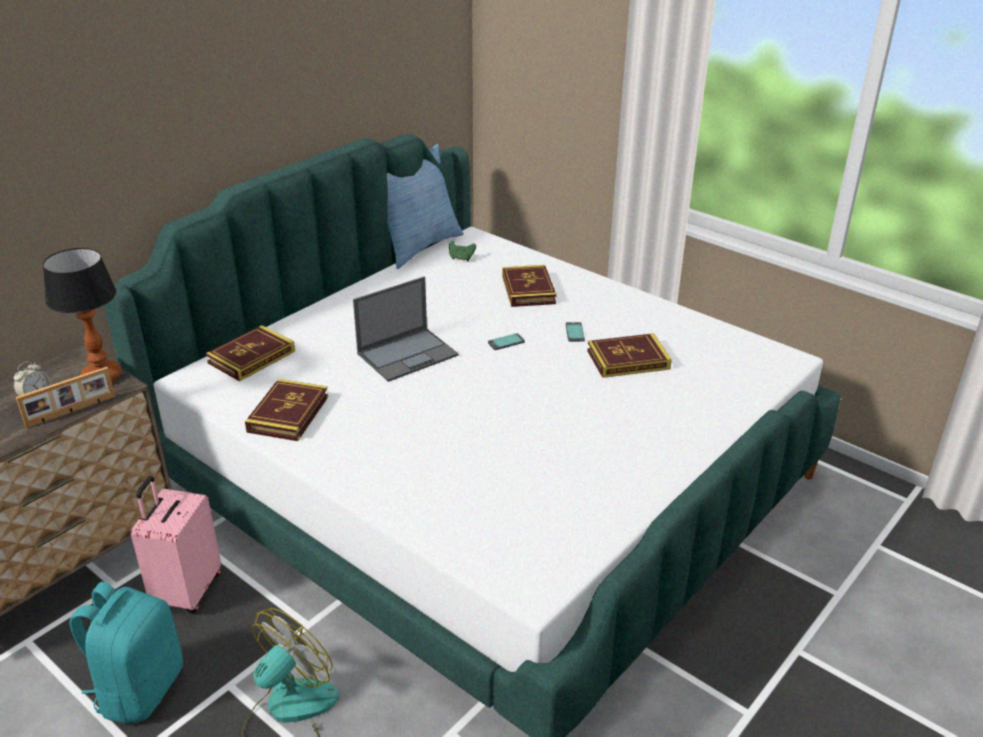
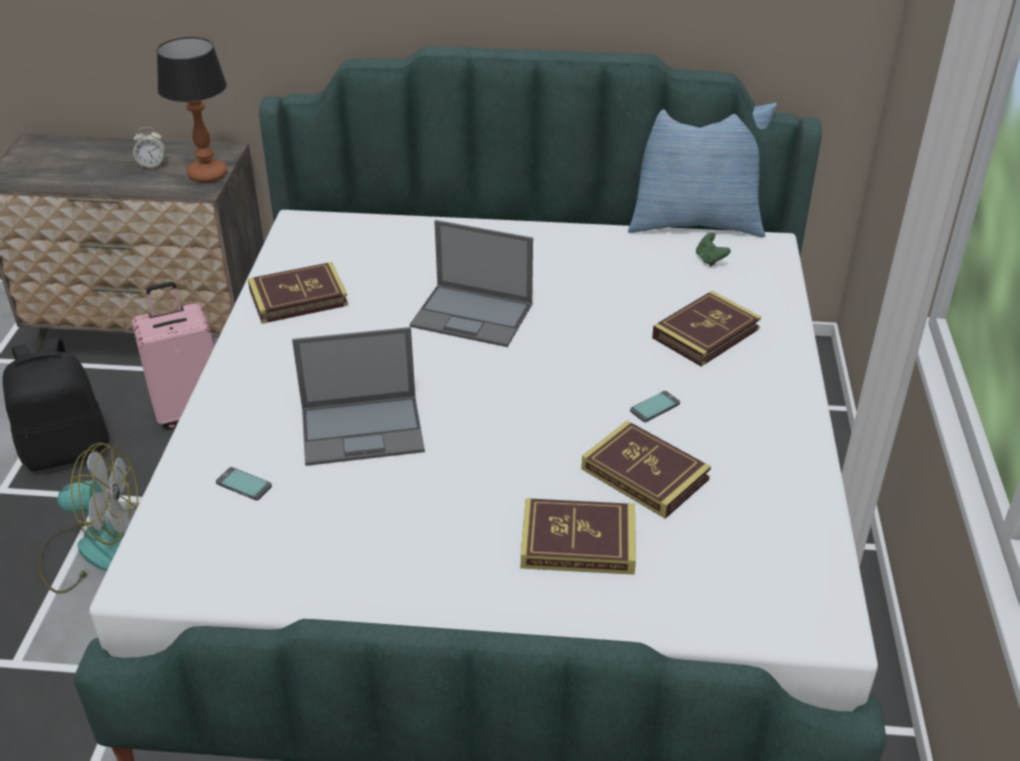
camera: 55 degrees right, 5 degrees up
(71, 412) = (147, 188): picture frame -> none
(139, 689) = (66, 450): turquoise backpack -> black backpack
(251, 357) = (368, 234): book -> book (578, 542)
(477, 440) = (364, 429): none -> laptop
(506, 342) = (572, 367): phone -> phone (243, 485)

